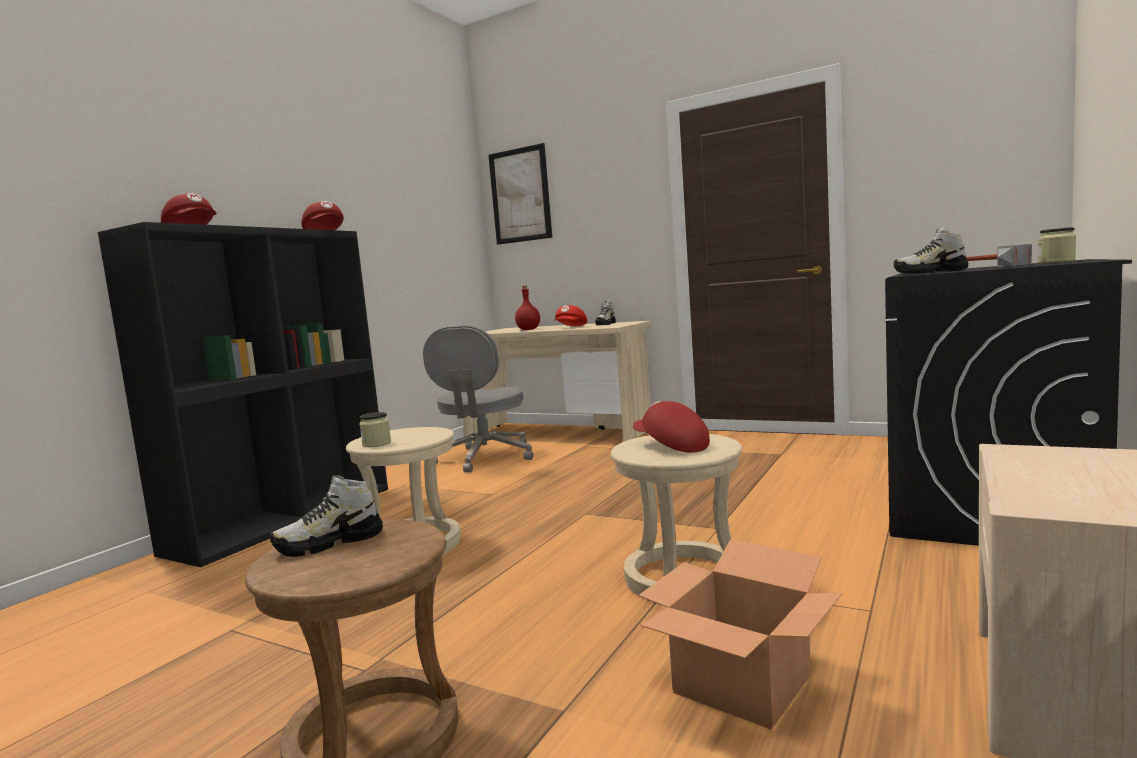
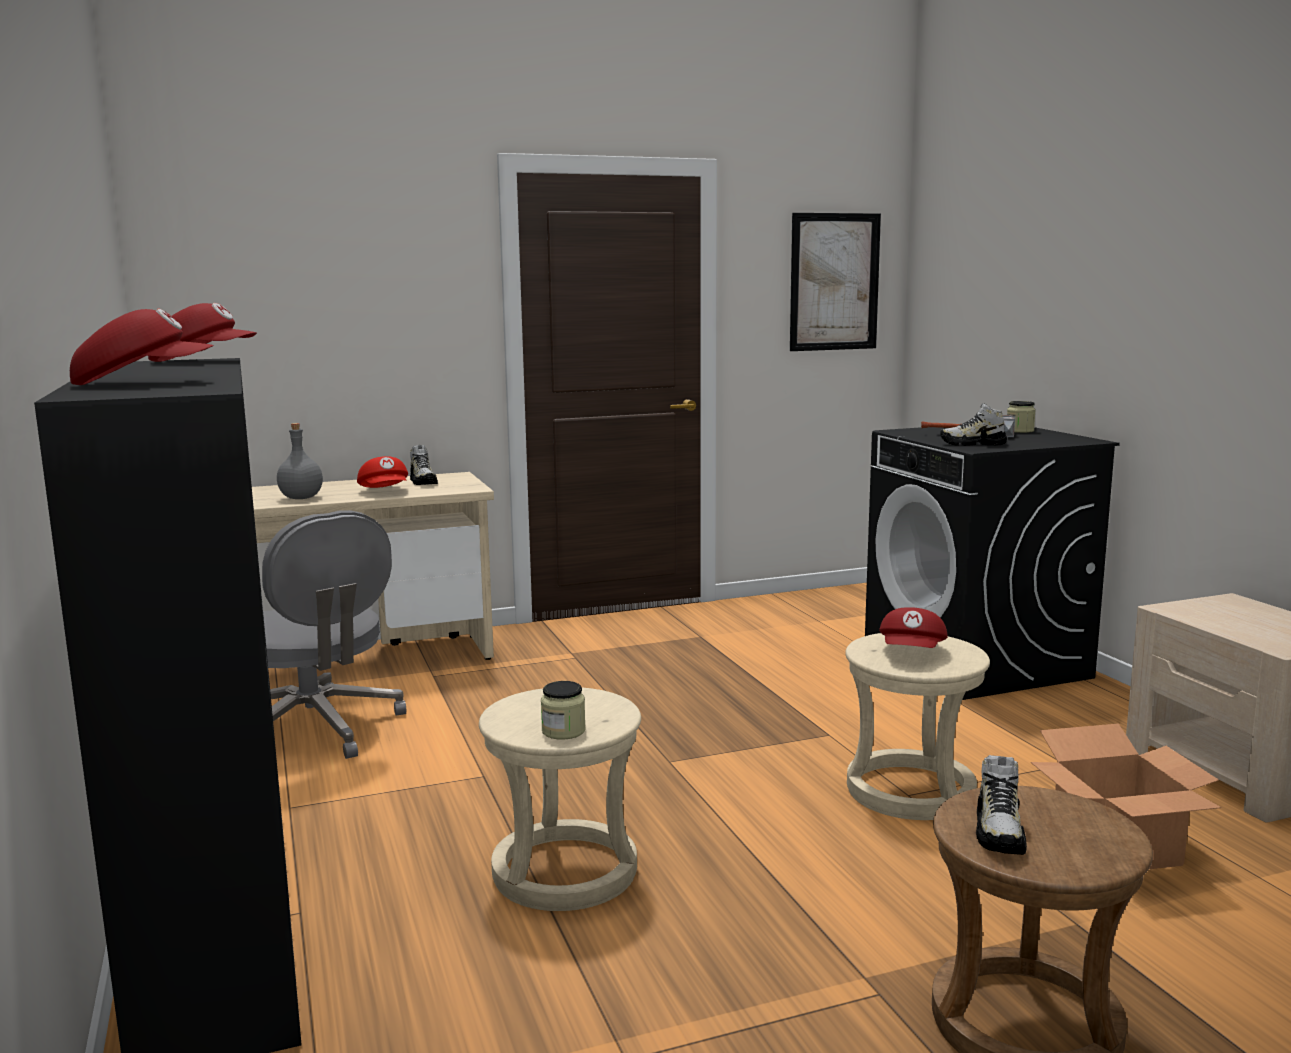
camera: 50 degrees left, 5 degrees up
(520, 195) = (220, 253): picture -> picture (834, 282)
(528, 329) = (300, 498): red bottle -> grey bottle
(670, 446) = (913, 653): red cap -> red cap turned 75 degrees counterclockwise
(930, 272) = (973, 444): shoe -> shoe turned 45 degrees clockwise

